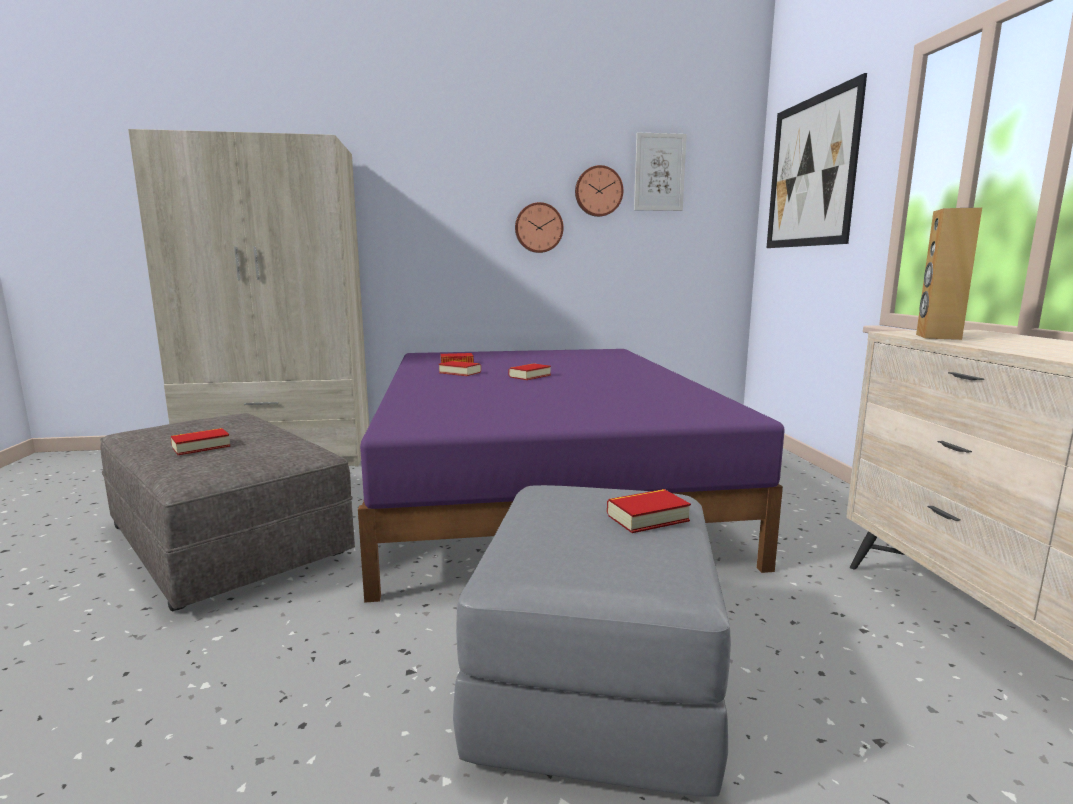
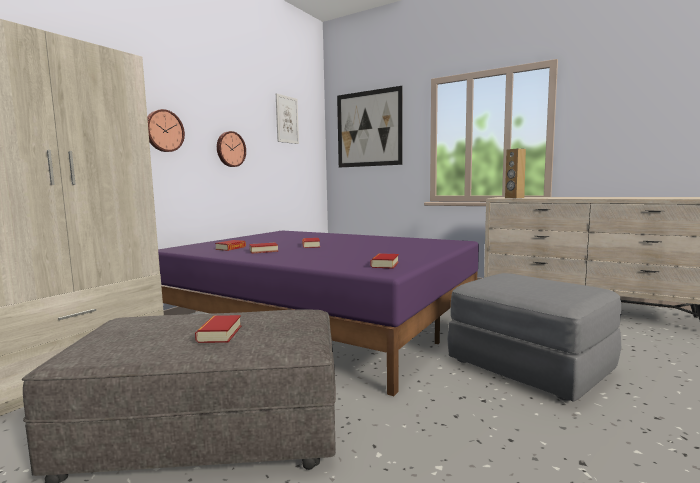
camera: 50 degrees left, 5 degrees down
(598, 191) = (260, 127): wall clock -> wall clock (163, 131)
(647, 518) = (530, 279): book -> book (385, 264)

